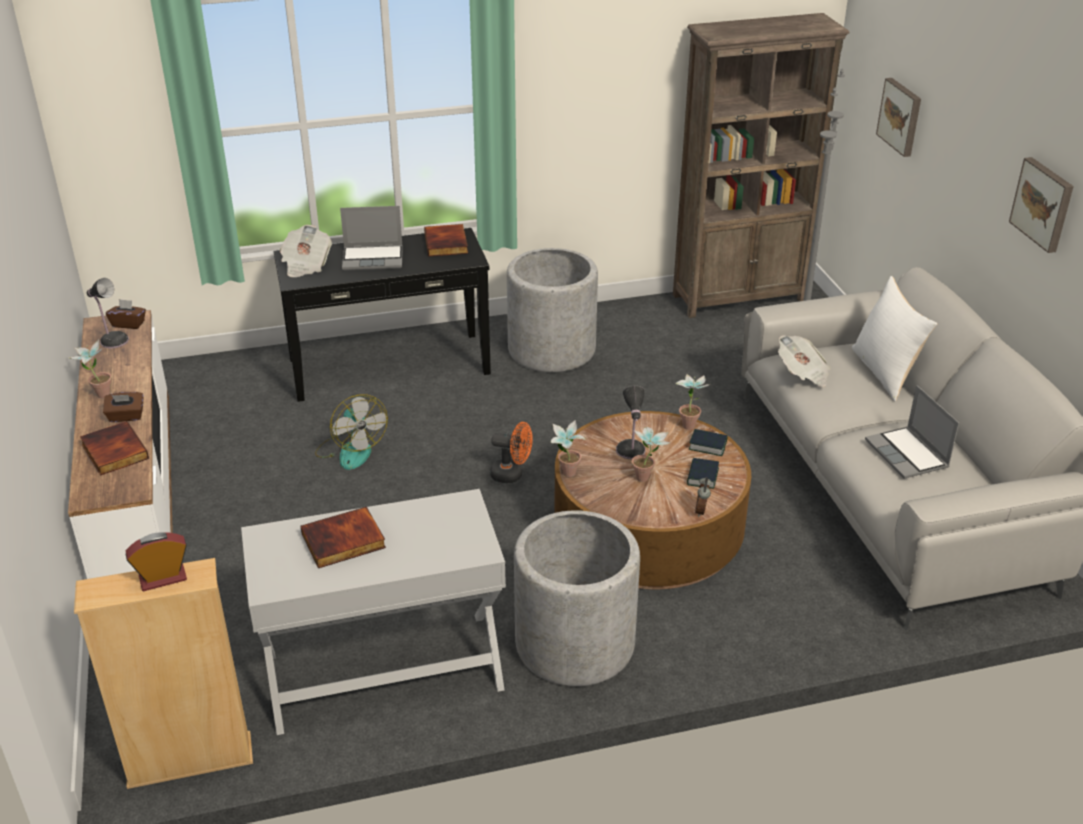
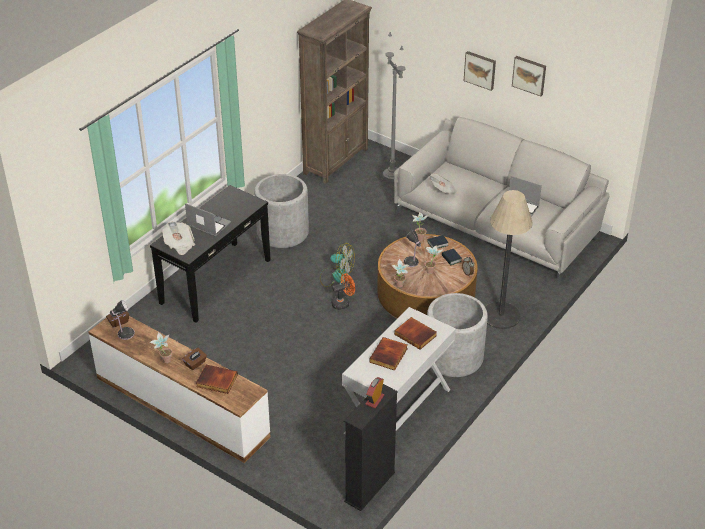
camera: 40 degrees left, 5 degrees up
(190, 761) = (370, 487): beige bookcase -> black bookcase
(351, 450) = (256, 331): fan -> fan (336, 276)
(374, 258) = (208, 225): laptop -> laptop turned 105 degrees counterclockwise
(447, 243) = (231, 199): book -> book (416, 334)
(735, 624) = (501, 315): none -> floor lamp
(885, 372) = (472, 174): white pillow -> none
(901, 116) = (415, 43): picture -> picture (480, 70)

